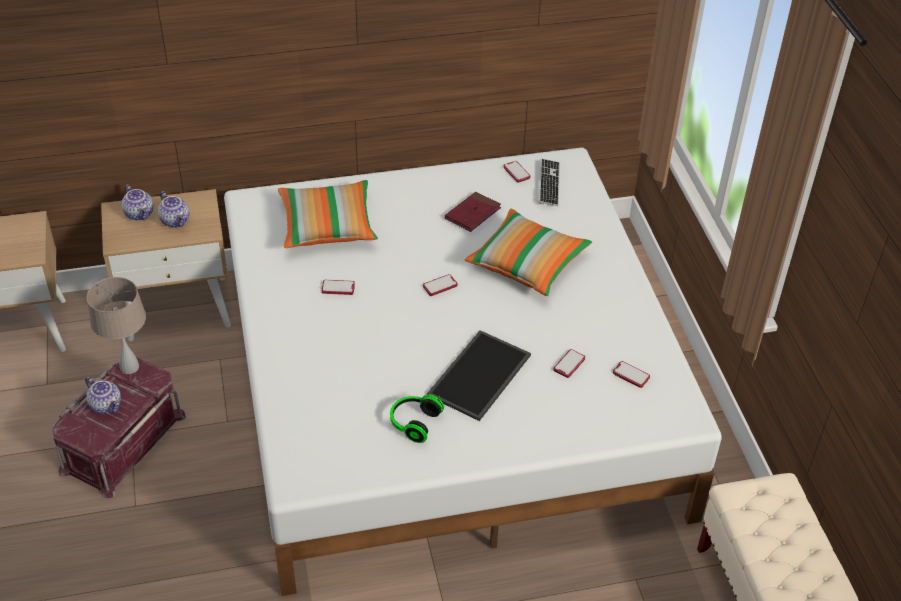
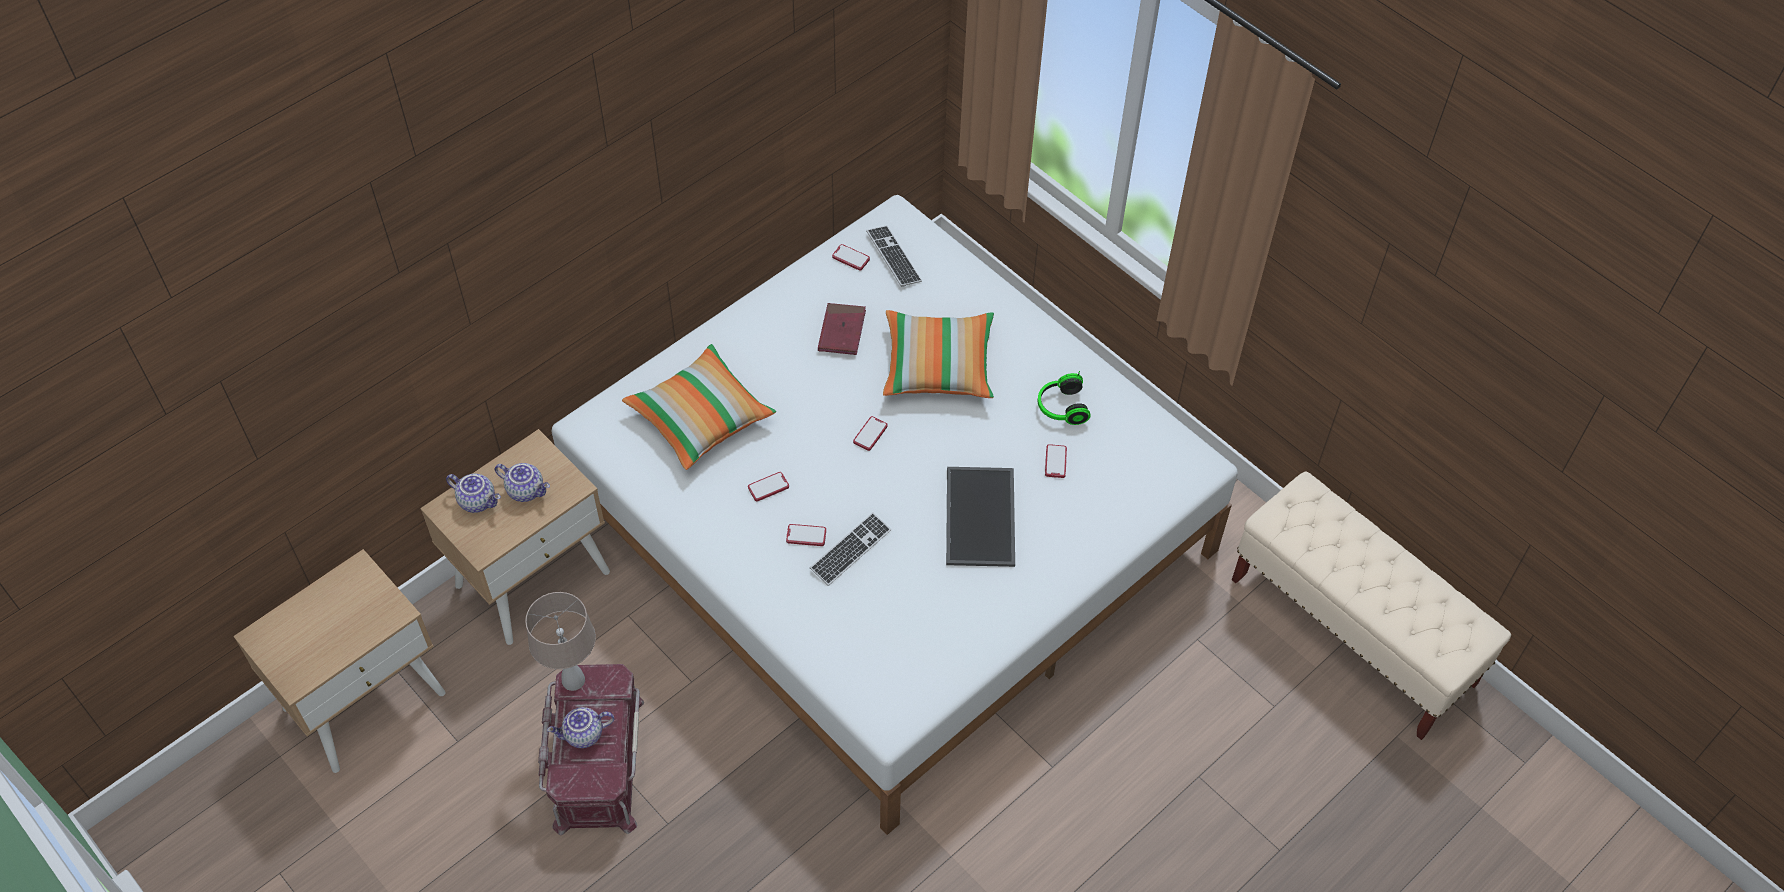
camera: 30 degrees left, 10 degrees up
(106, 405) = (583, 735): teapot -> teapot turned 150 degrees clockwise
(363, 354) = (850, 550): none -> keyboard
(413, 422) = (954, 600): headphones -> headphones (1061, 407)
(631, 375) = (1119, 445): phone -> phone (806, 536)

